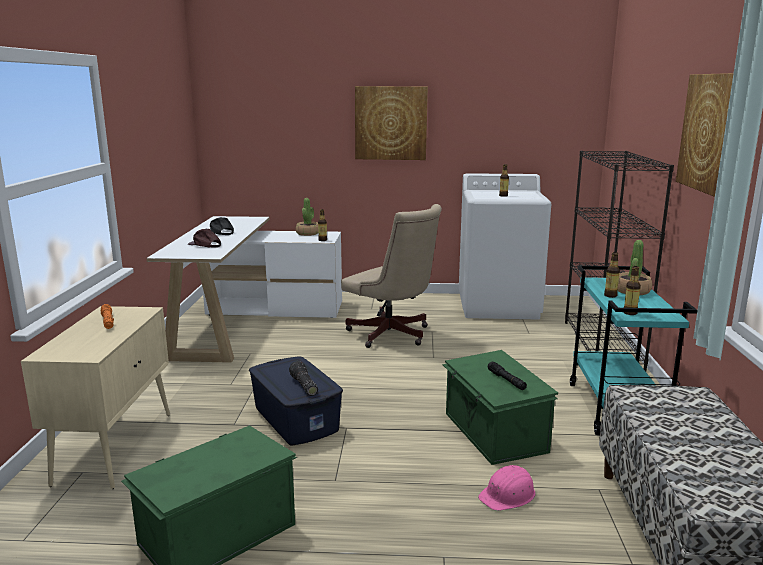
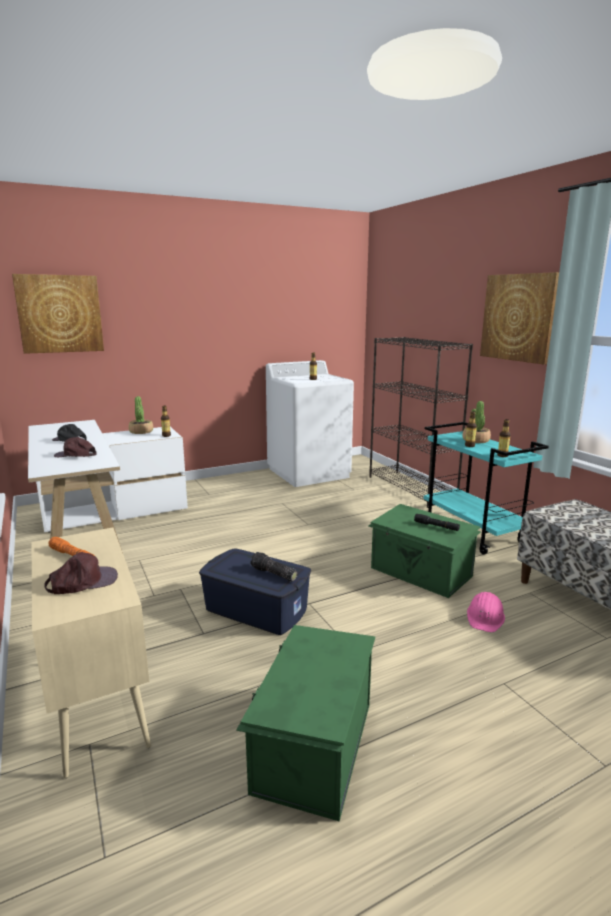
camera: 30 degrees left, 0 degrees up
(88, 339) = (82, 581): none -> brown cap
(391, 123) = (200, 320): picture -> picture (60, 314)
(392, 335) = (254, 513): beige office chair -> none

